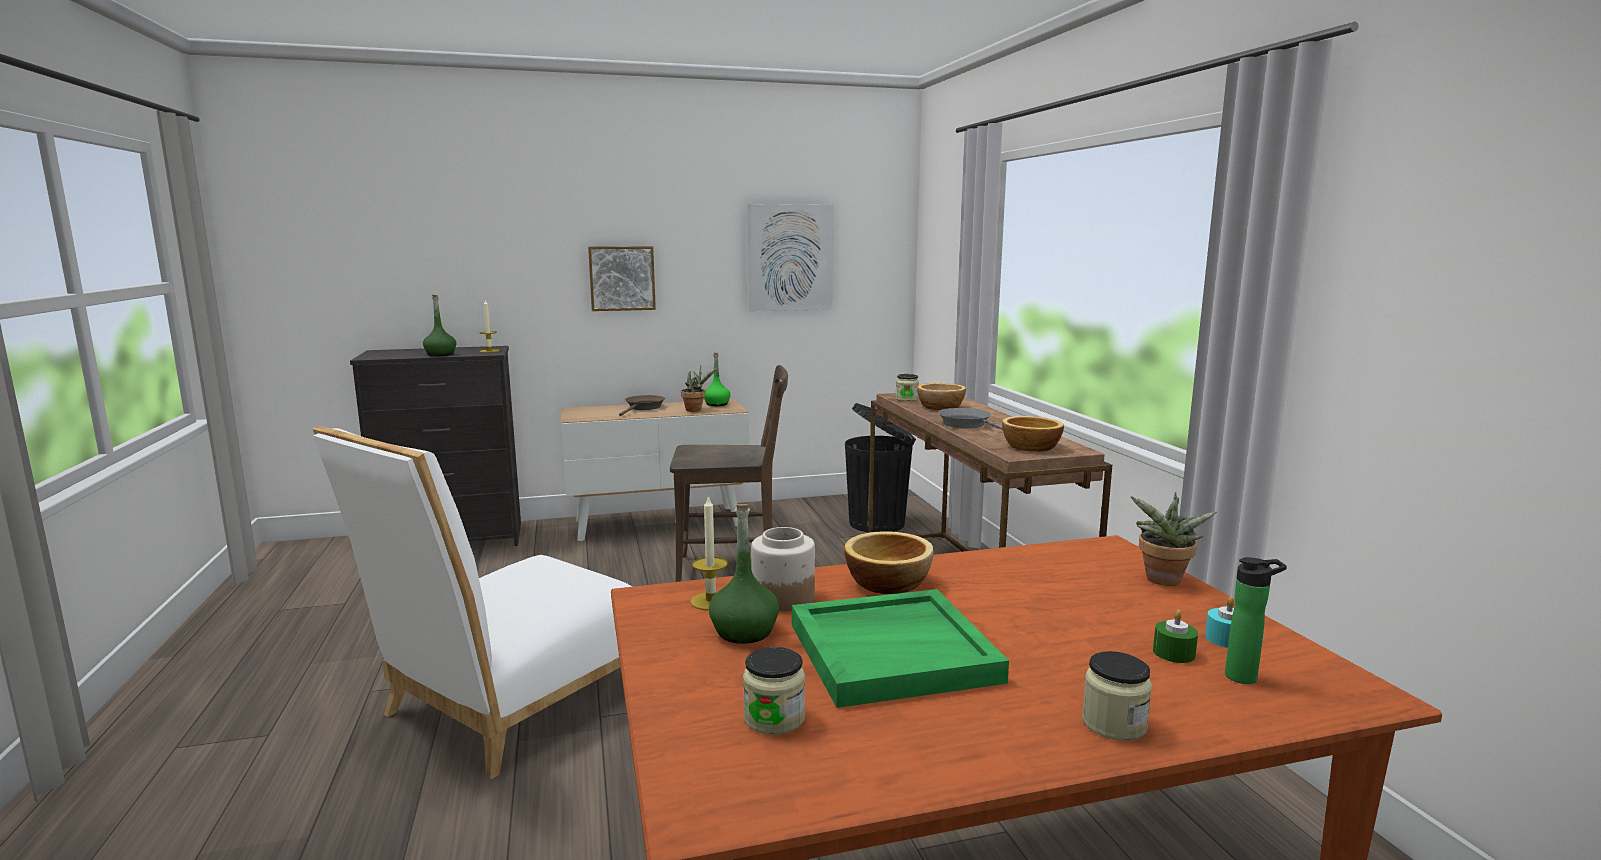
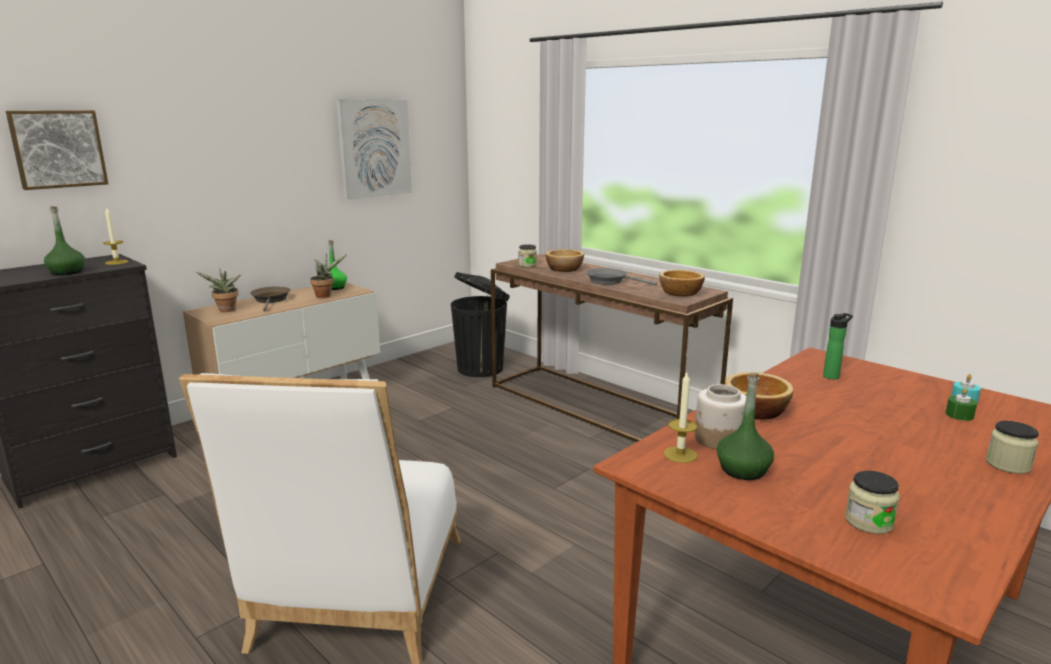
camera: 30 degrees left, 5 degrees up
(622, 278) = (229, 174): picture -> picture (58, 149)
(732, 571) = (412, 432): brown chair -> none
(893, 651) = (843, 456): green tray -> none
(1162, 581) = (881, 372): potted plant -> potted plant (226, 310)
(1245, 677) = (1007, 419): bottle -> bottle (832, 376)

